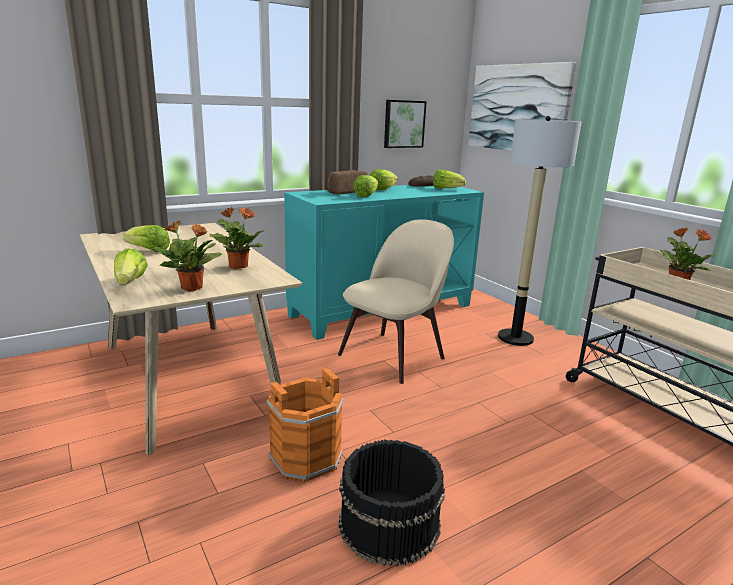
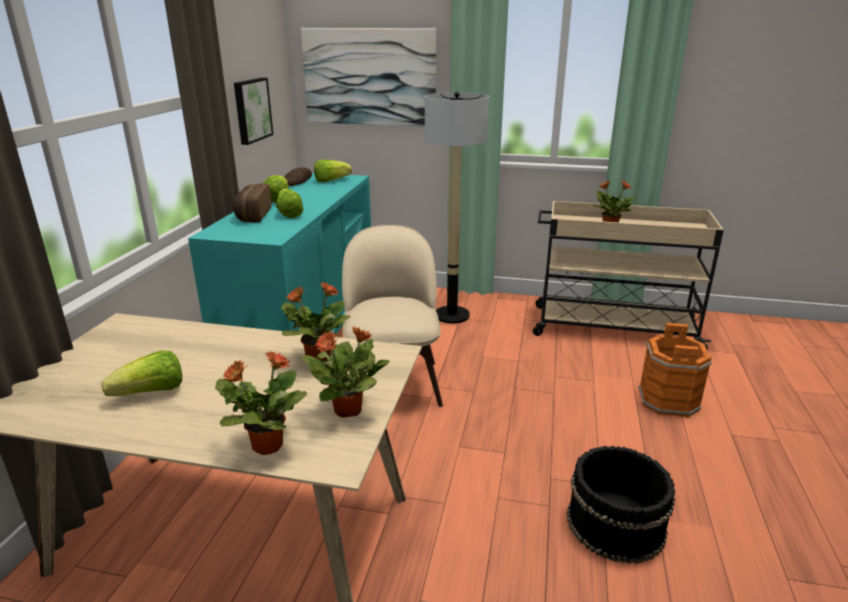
camera: 45 degrees left, 5 degrees up
(130, 283) = (266, 445): lettuce -> potted plant
(305, 458) = (486, 523): orange bucket -> orange bucket (667, 400)

